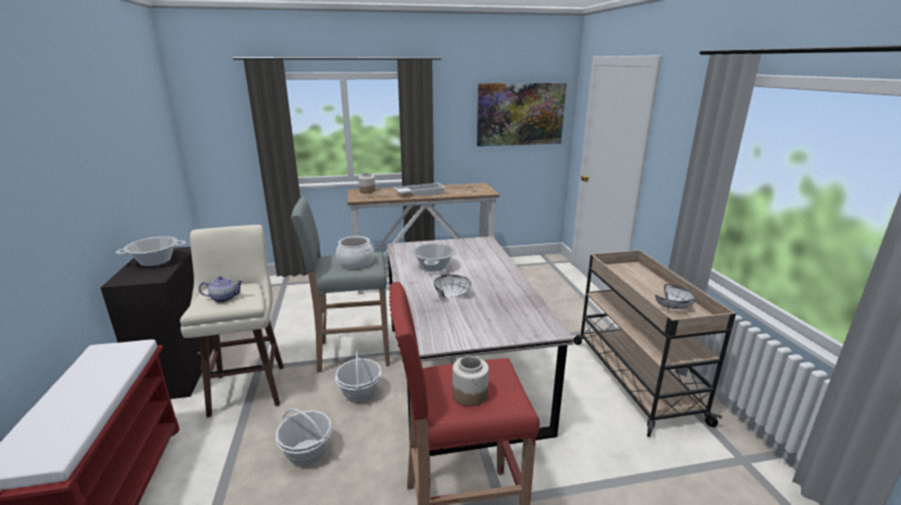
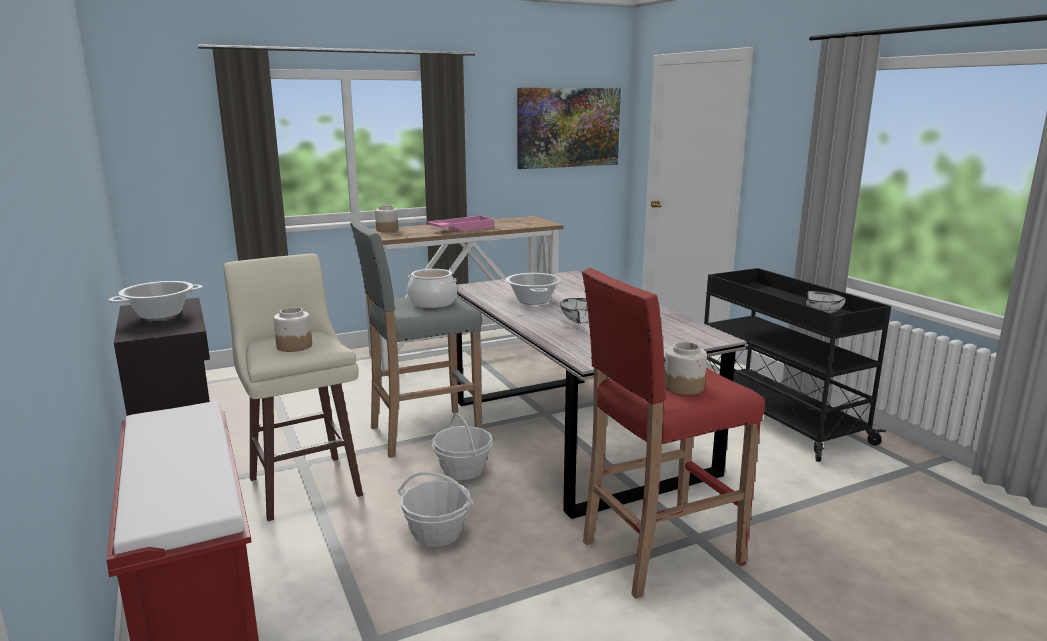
camera: 15 degrees left, 5 degrees down
(224, 298) = (294, 346): teapot -> jar
(420, 193) = (461, 228): white tray -> pink tray
(634, 378) = (775, 416): beige cart -> black cart

